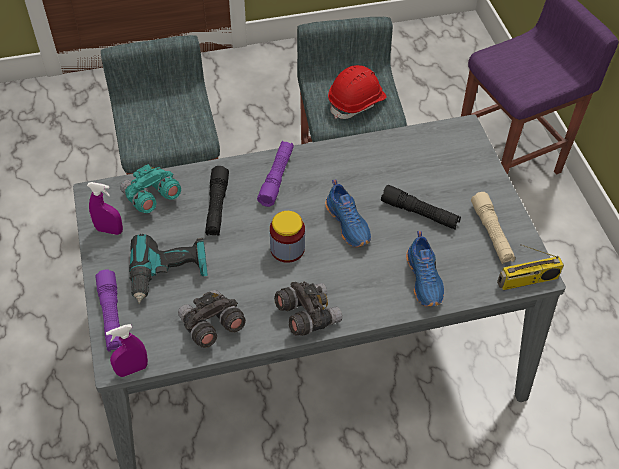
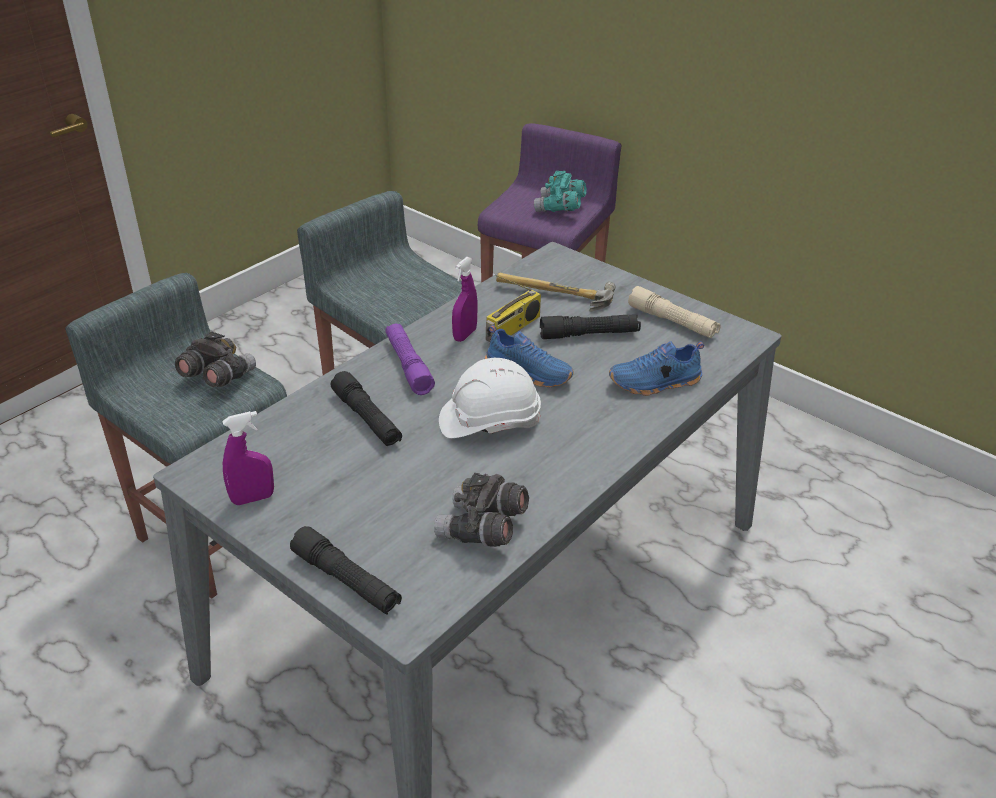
camera: 35 degrees left, 15 degrees down
(111, 315) = (346, 580): purple flashlight -> black flashlight
(132, 369) = (432, 620): purple spray bottle -> purple spray bottle (465, 335)
(151, 198) = (276, 445): turquoise binoculars -> turquoise binoculars (560, 208)
(169, 274) = (376, 505): power drill -> none
(287, 249) = (489, 420): jar -> white hard hat
(307, 315) = (575, 467): grey binoculars -> grey binoculars (217, 377)
(357, 102) = (407, 289): red hard hat -> none
(425, 279) = (655, 383): blue shoe -> blue shoe turned 120 degrees clockwise
(426, 167) = (554, 297): none -> hammer
(527, 281) = (745, 343): radio -> radio (513, 329)

